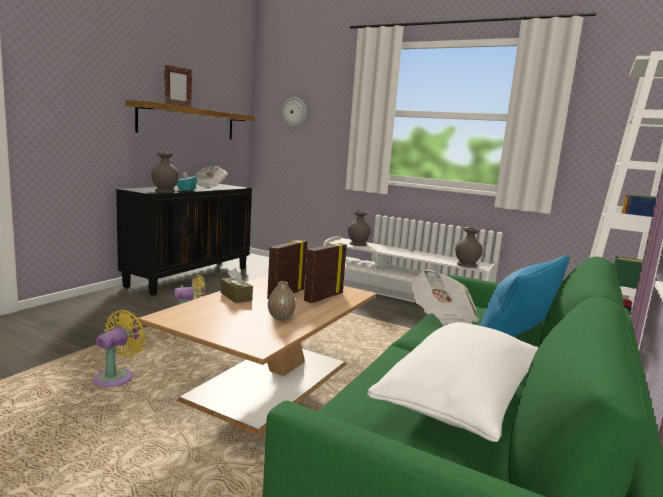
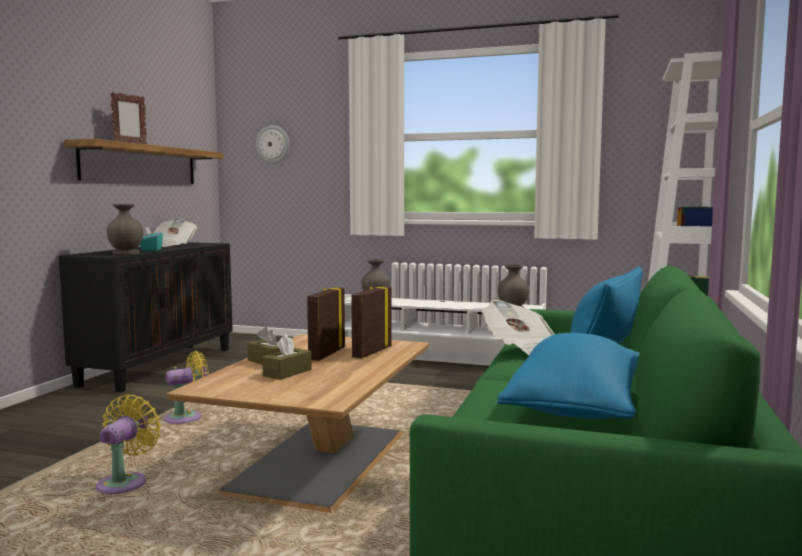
camera: 10 degrees left, 5 degrees down
(243, 310) = (287, 373): none -> brown tissue box
(281, 317) = (336, 375): vase -> none
(462, 399) = (577, 407): white pillow -> blue pillow

